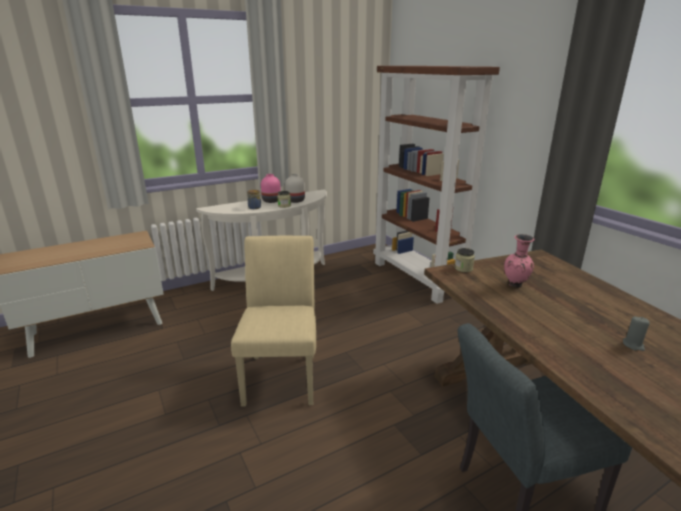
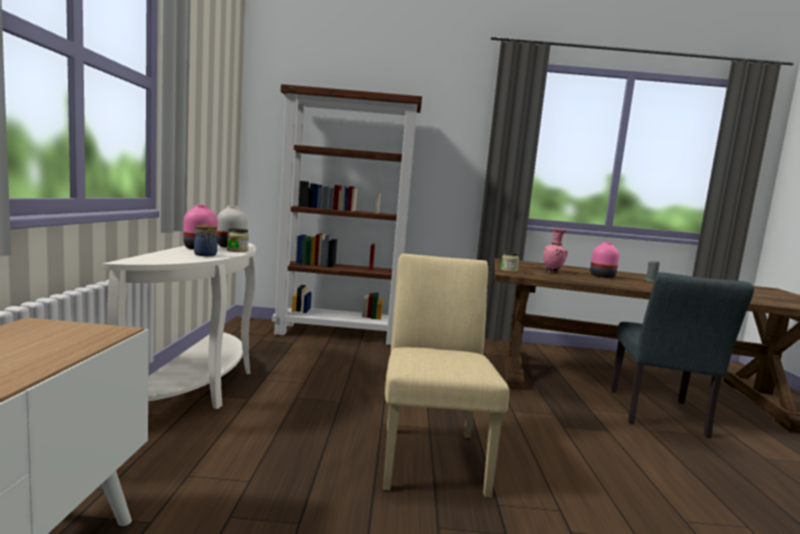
camera: 60 degrees left, 15 degrees down
(282, 374) = (431, 453): beige chair -> beige chair turned 60 degrees clockwise
(574, 312) = (602, 276): none -> pink vase

